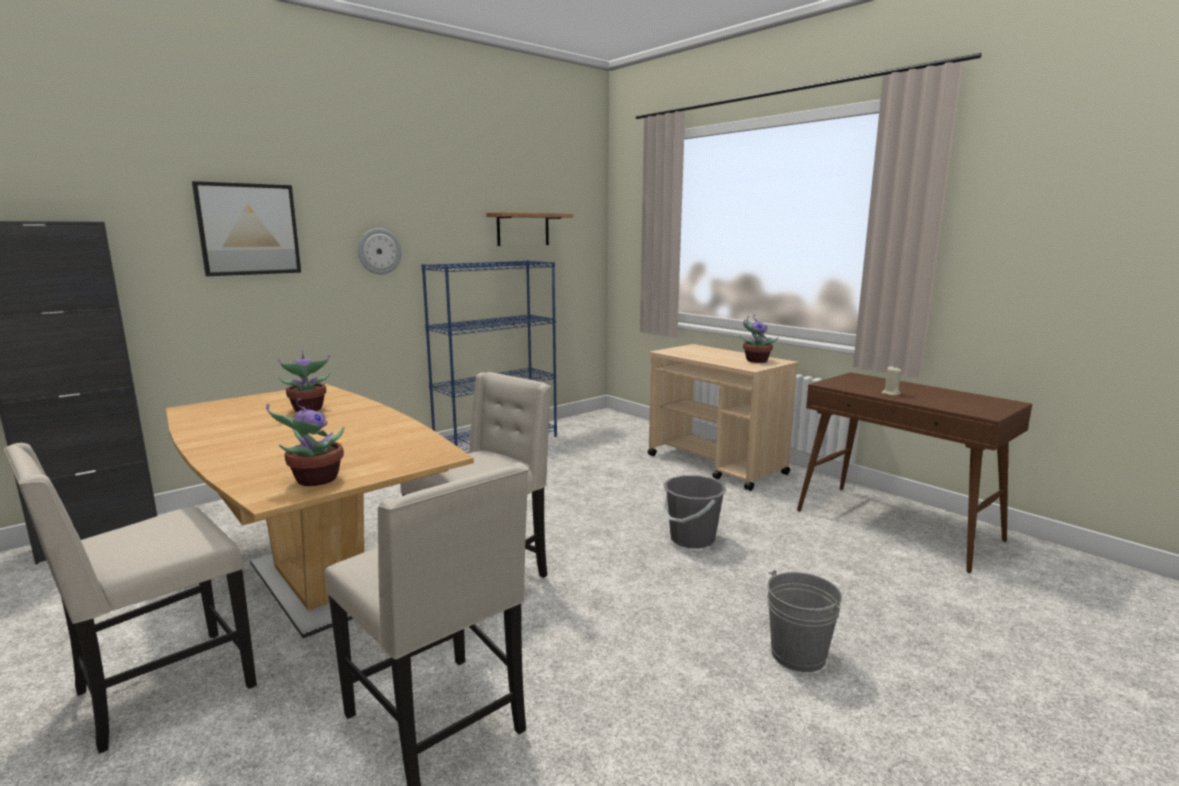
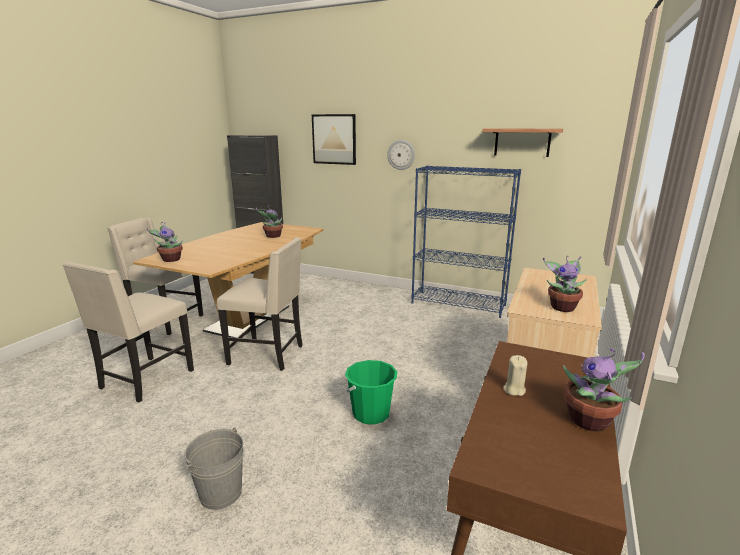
camera: 65 degrees right, 5 degrees up
(692, 539) = (371, 413): grey bucket -> green bucket
(931, 389) = (590, 422): none -> potted plant

